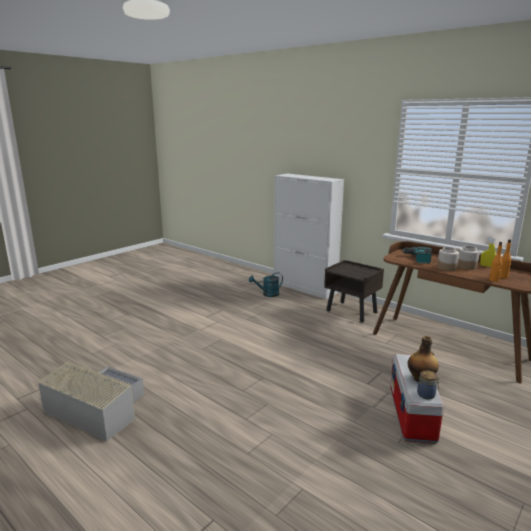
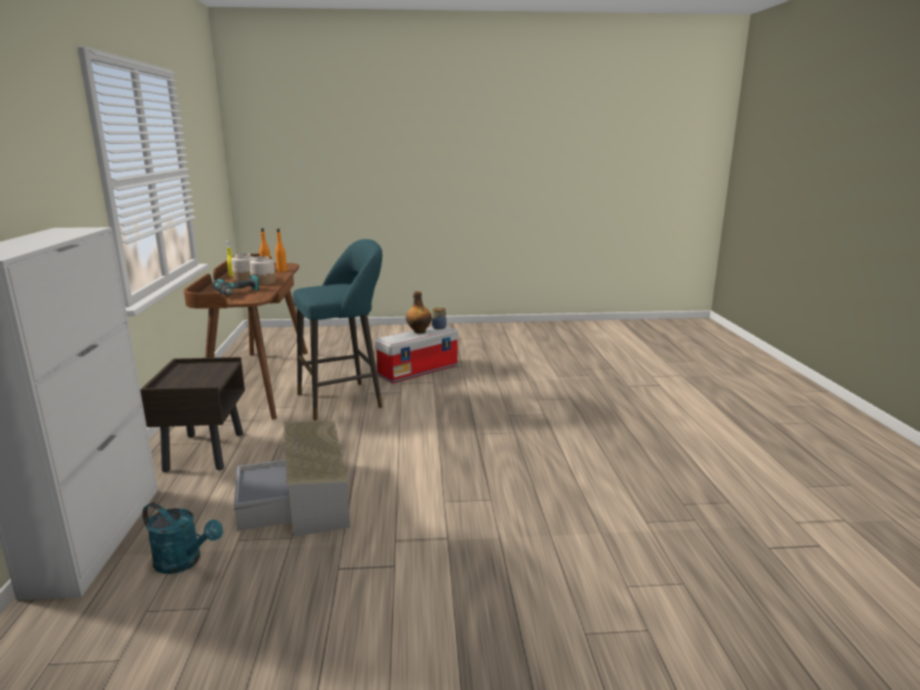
camera: 135 degrees left, 0 degrees up
(96, 408) = (695, 482): grey storage box -> grey storage box (301, 500)
(378, 360) = (344, 399): none -> turquoise stool

